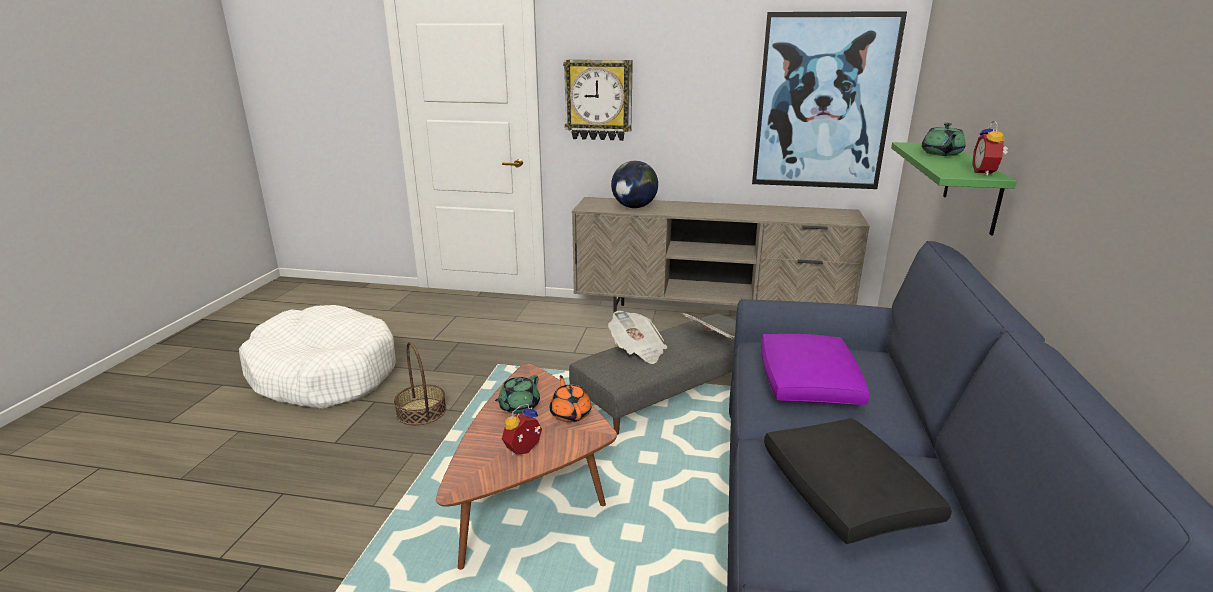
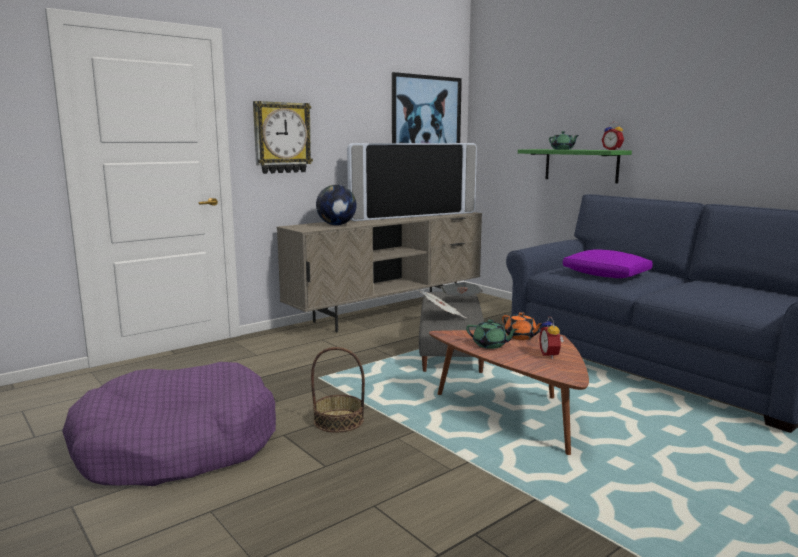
camera: 50 degrees left, 10 degrees down
(324, 373) = (177, 446): white dog bed -> purple dog bed
(518, 406) = (490, 345): green teapot -> green teapot turned 45 degrees counterclockwise
(570, 413) = (521, 337): orange teapot -> orange teapot turned 150 degrees counterclockwise
(760, 211) = (412, 216): none -> television
(847, 495) = (714, 293): black pillow -> none

